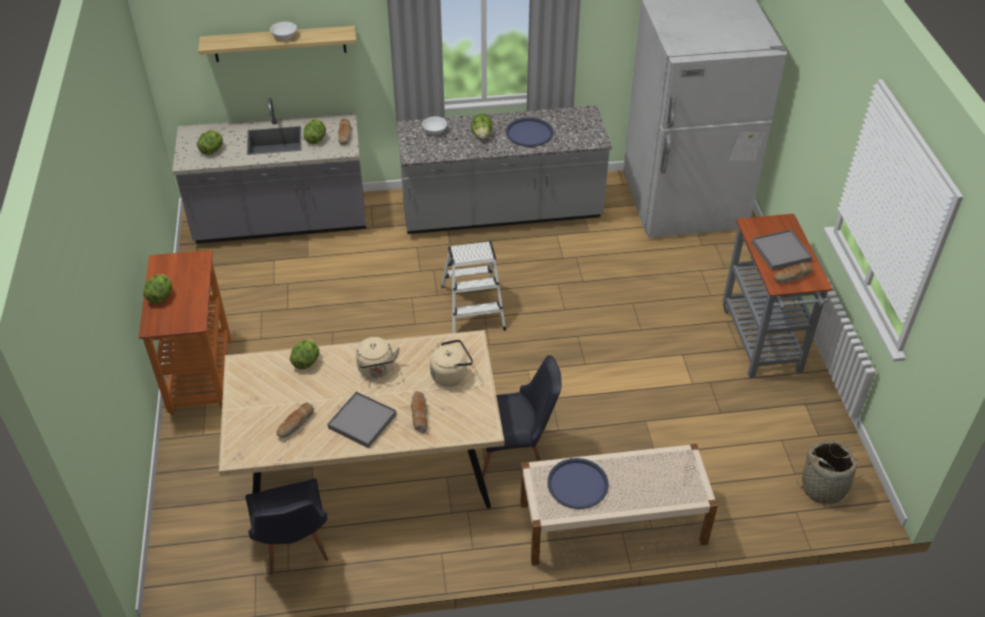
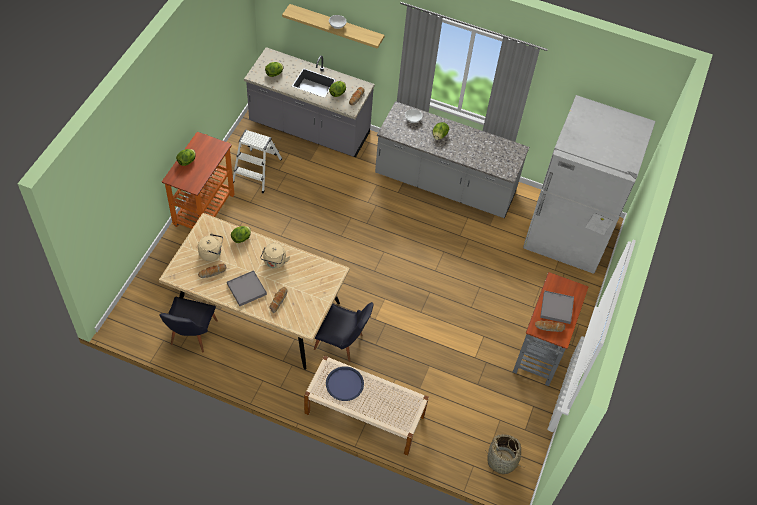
camera: 25 degrees right, 10 degrees up
(451, 374) = (312, 286): beige kettle -> beige kettle (212, 253)
(473, 307) = (382, 241): white step ladder -> white step ladder (257, 170)
(529, 133) = (470, 148): blue tray -> none

